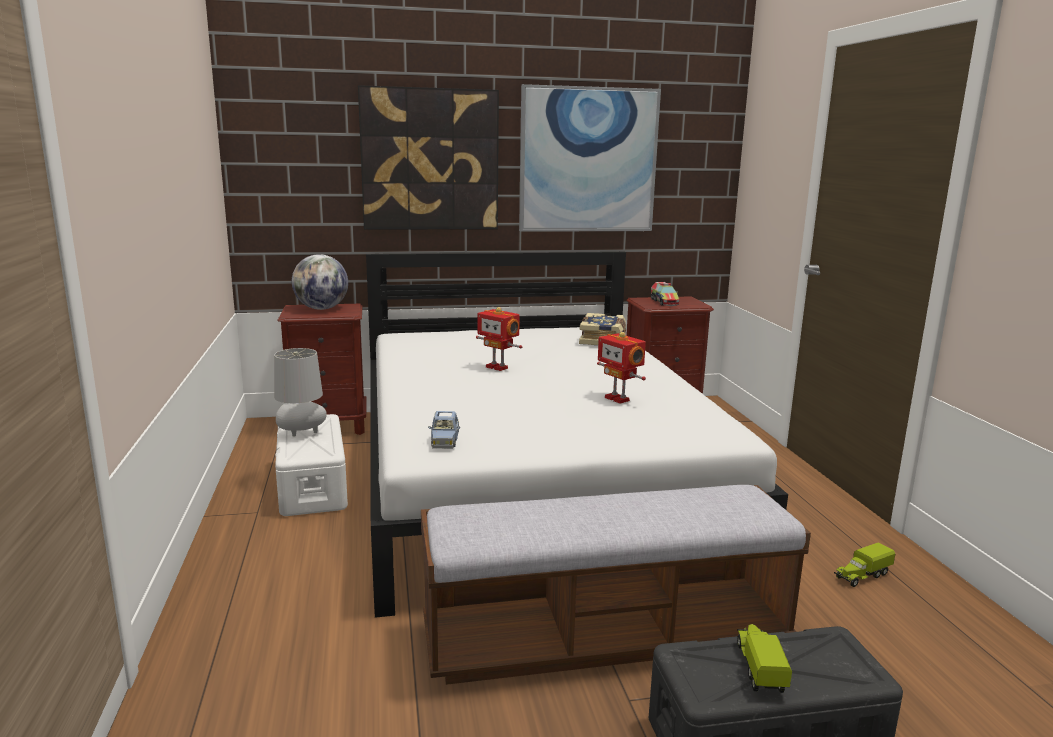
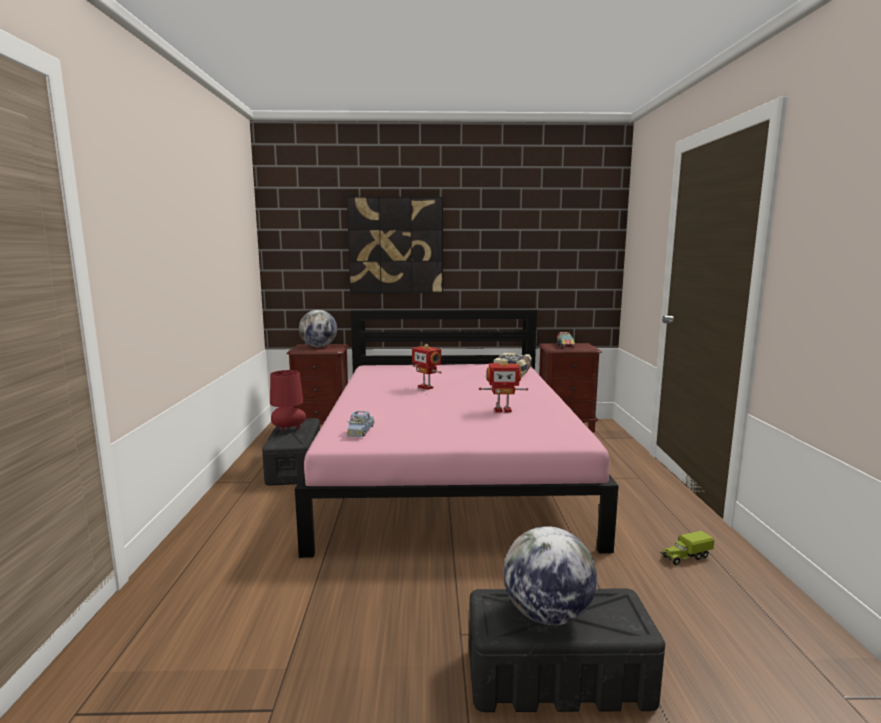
camera: 10 degrees right, 5 degrees down
(301, 434) = (288, 429): grey table lamp -> red table lamp
(312, 486) = (295, 467): white storage box -> black storage box
(532, 478) = (450, 469): white bed -> pink bed
(588, 160) = (508, 244): picture -> none
(605, 636) = (460, 585): bench -> none
(618, 399) = (502, 410): toy robot -> toy robot turned 60 degrees counterclockwise
(759, 668) = (547, 614): toy truck -> globe

